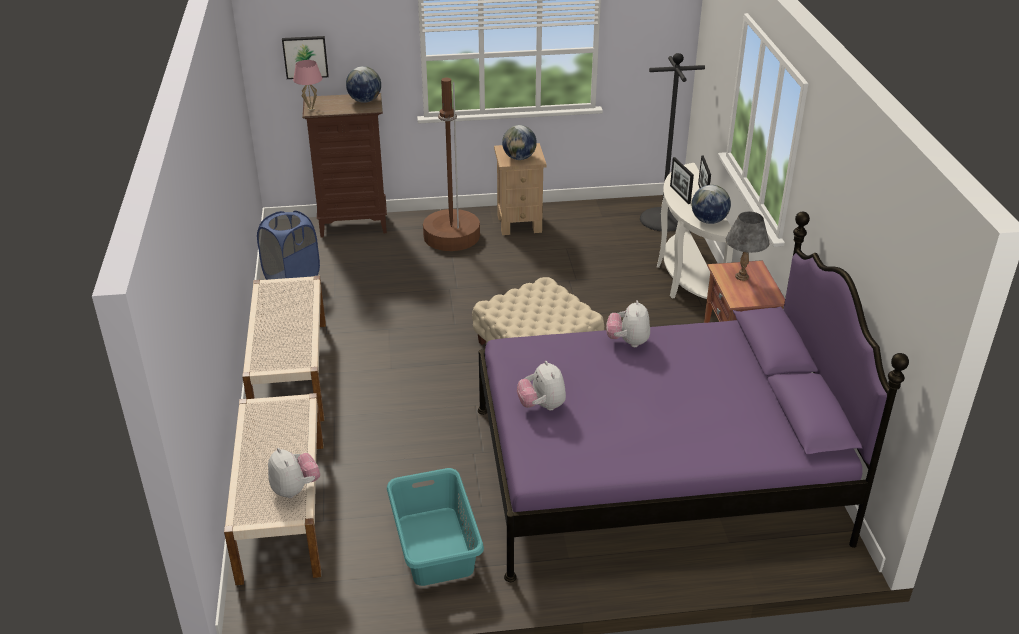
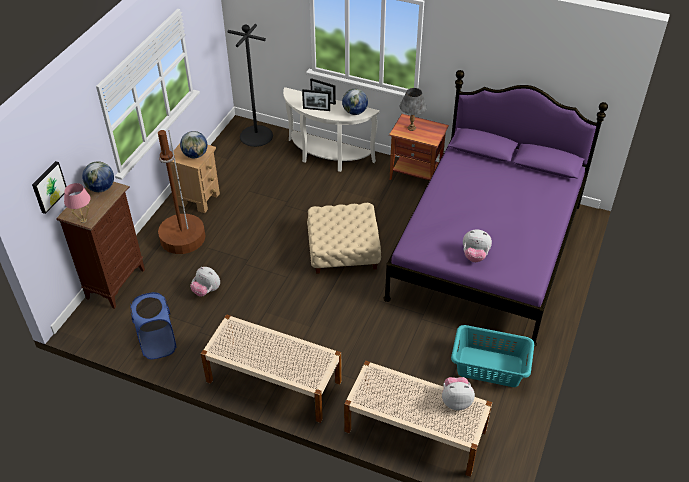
camera: 60 degrees left, 10 degrees up
(628, 342) = (439, 197): plush toy -> plush toy (206, 291)

